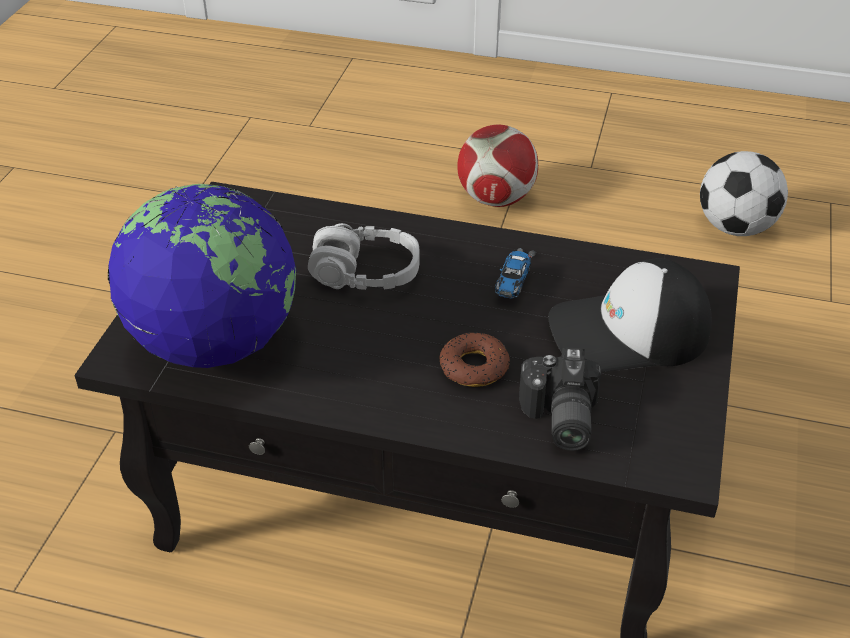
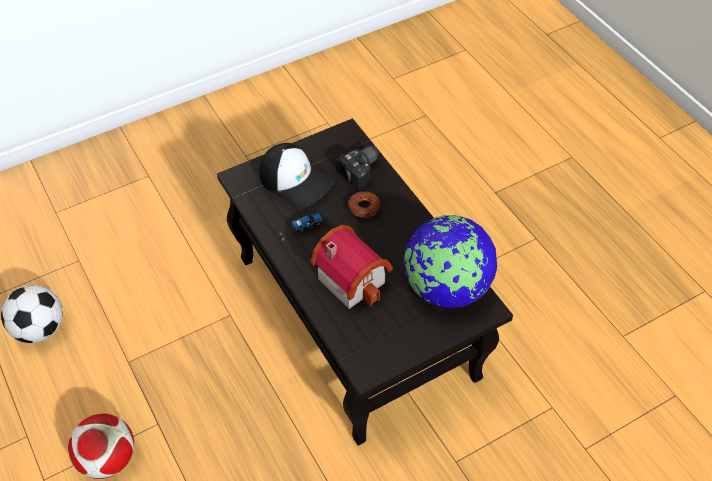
camera: 135 degrees left, 10 degrees up
(365, 273) = (353, 277): grey headphones -> toy house

